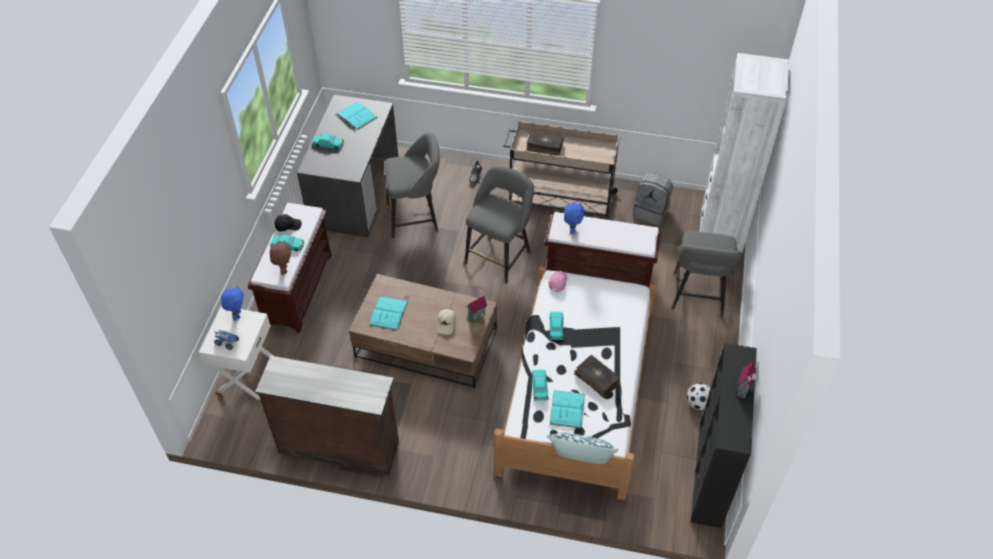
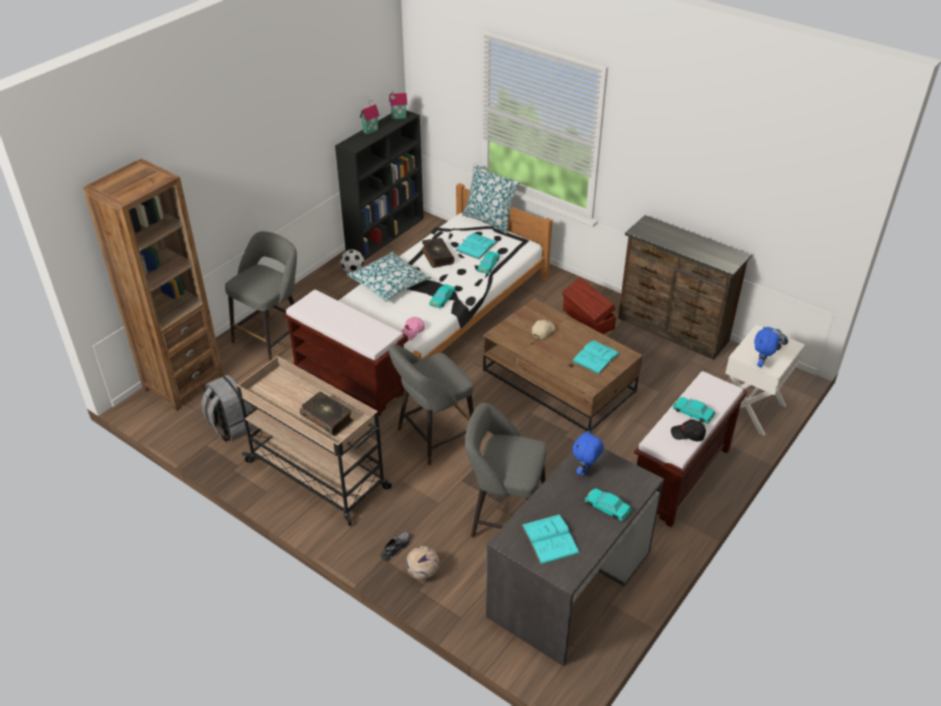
camera: 155 degrees left, 10 degrees down
(284, 270) = (702, 388): brown plush toy -> none
(428, 428) = (588, 320): none -> brown storage box
(450, 168) = (422, 572): none -> football
(476, 316) = (510, 329): toy house -> toy house (399, 117)
(572, 230) = (372, 332): blue plush toy -> blue plush toy (585, 471)
(617, 328) = (389, 283): none -> pillow
(721, 231) = (183, 383): white bookcase -> brown bookcase

